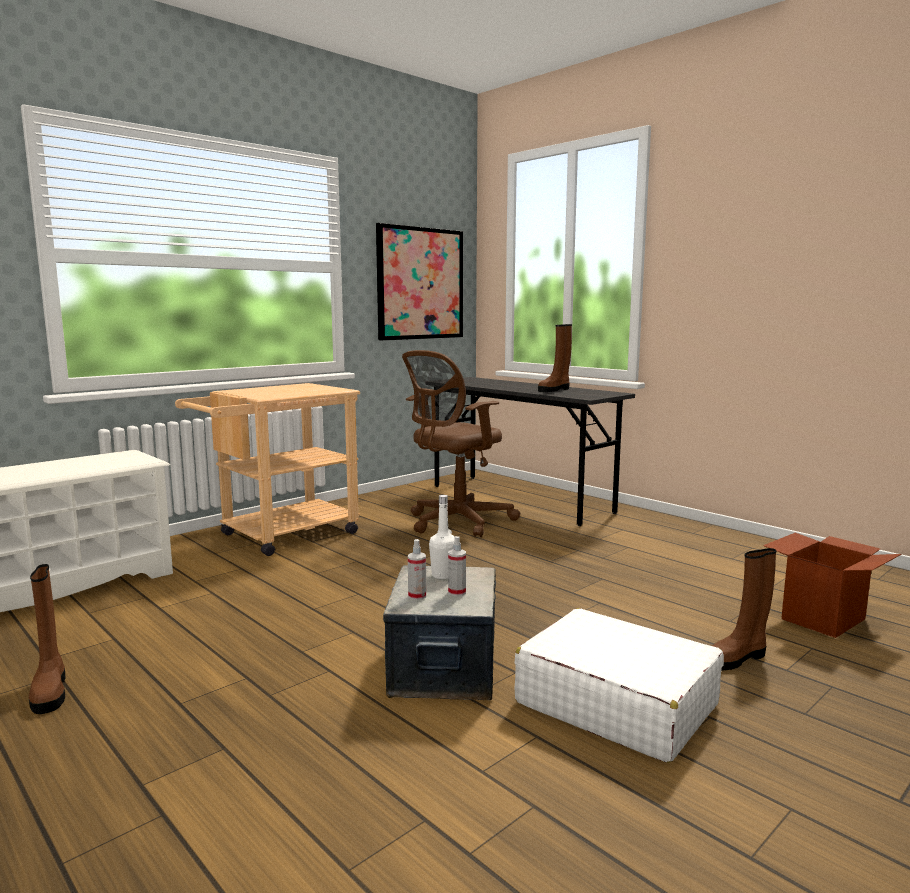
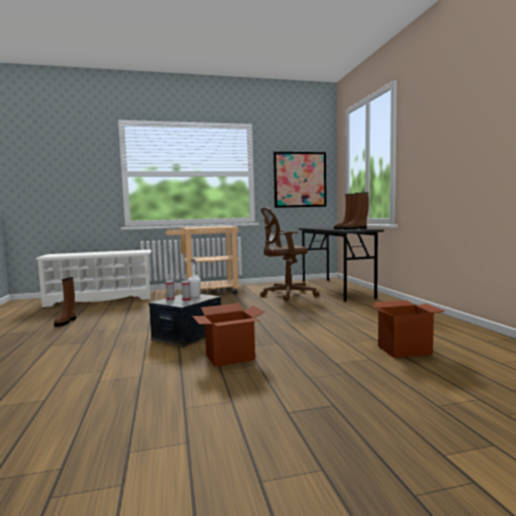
camera: 30 degrees right, 5 degrees down
(615, 703) = (230, 357): white suitcase -> cardboard box
(737, 658) = (319, 355): brown boot -> brown boot (355, 229)

